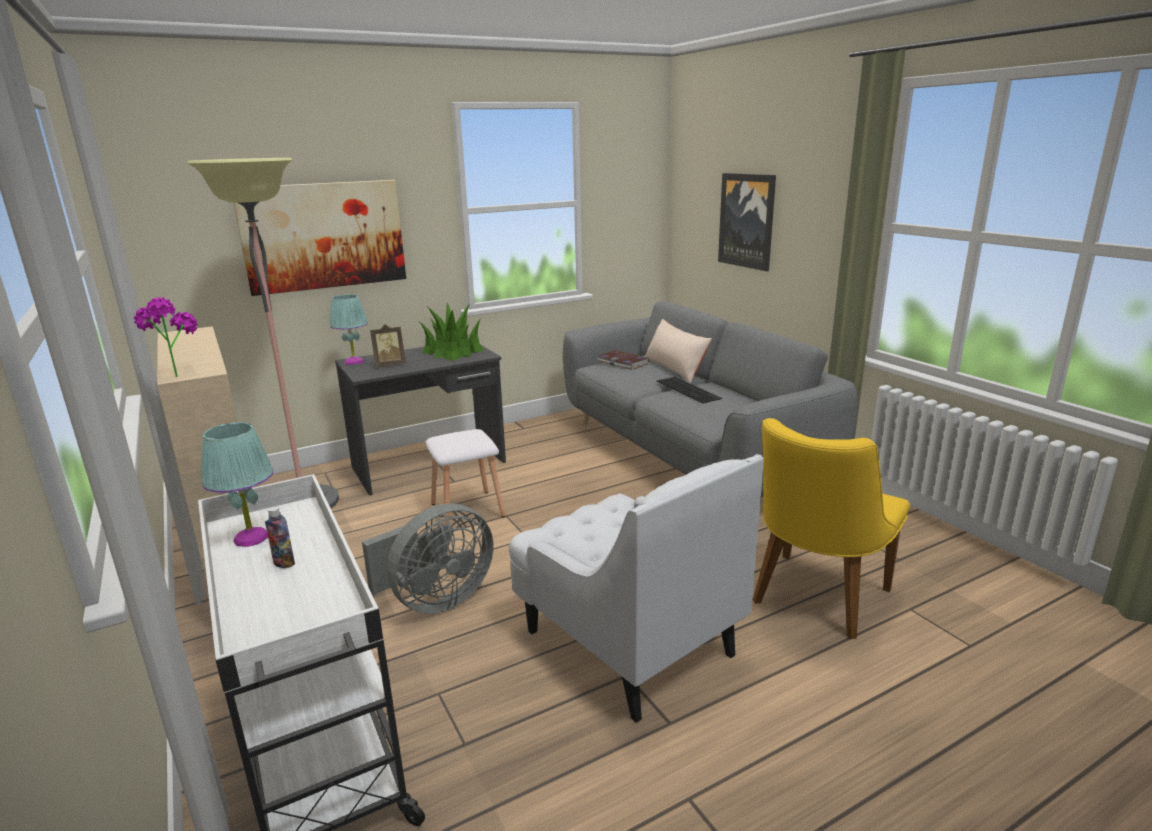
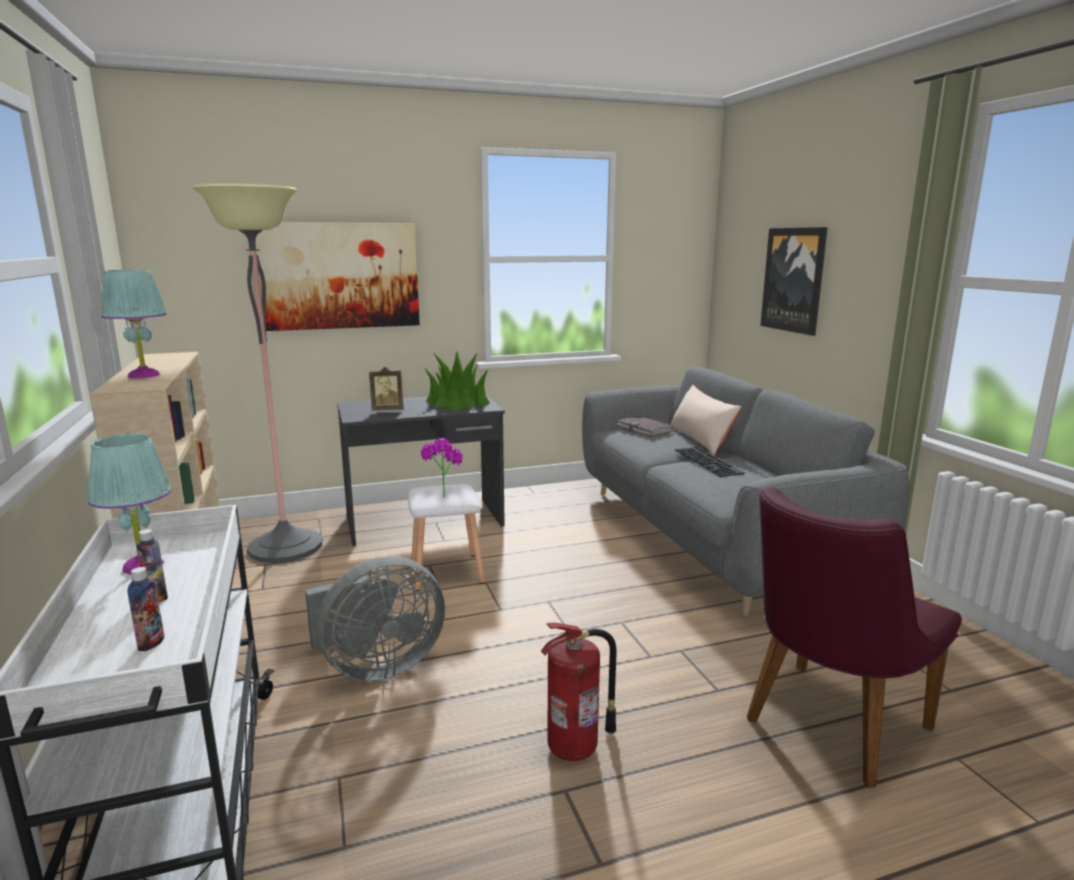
camera: 10 degrees right, 5 degrees down
(176, 374) = (118, 386): potted plant -> potted plant (442, 494)
(307, 601) = (151, 643): none -> bottle
(354, 362) = (354, 405): turquoise table lamp -> turquoise table lamp (144, 375)
(626, 641) = (576, 747): white armchair -> fire extinguisher
(814, 601) = (826, 728): yellow chair -> purple chair

